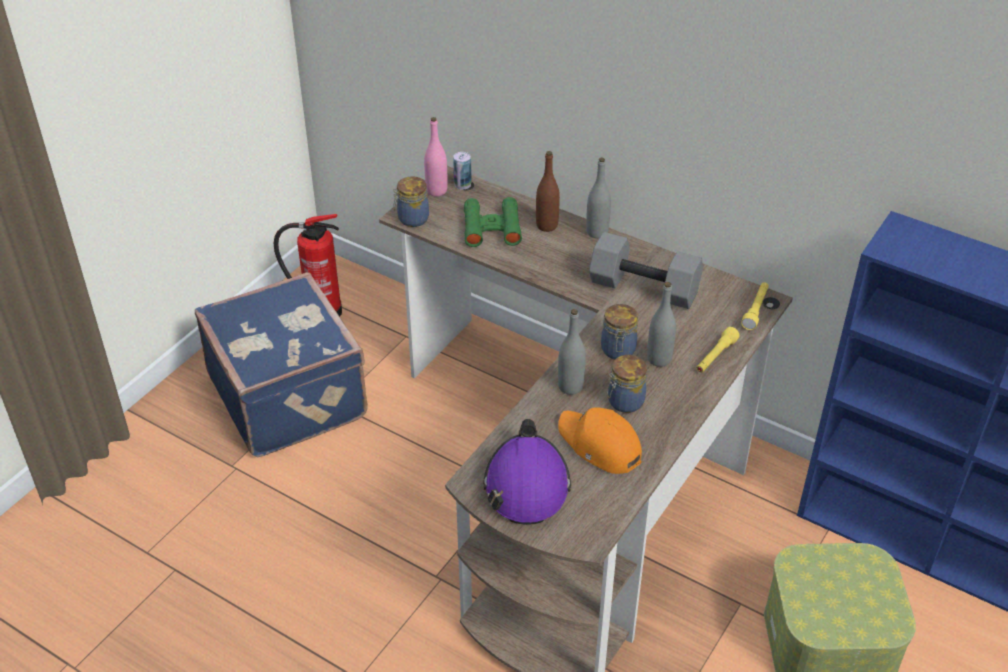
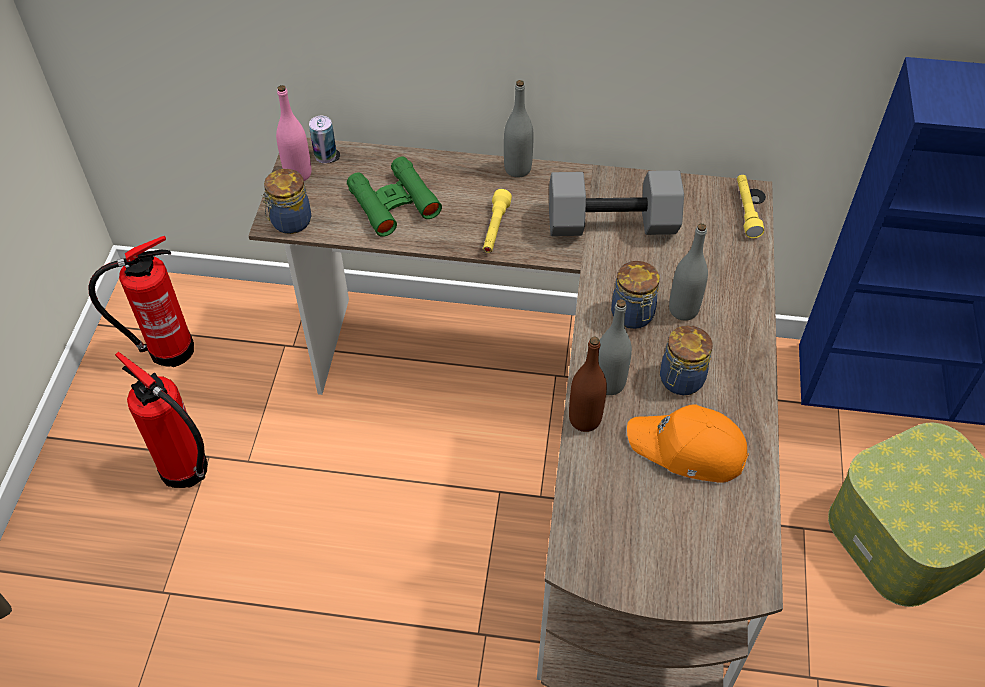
camera: 25 degrees left, 10 degrees up
(290, 395) = (187, 471): blue suitcase -> fire extinguisher
(526, 485) = (639, 538): purple hard hat -> none
(547, 225) = (456, 179): brown bottle -> brown bottle (585, 419)
(715, 357) = (740, 284): yellow flashlight -> yellow flashlight (495, 228)

